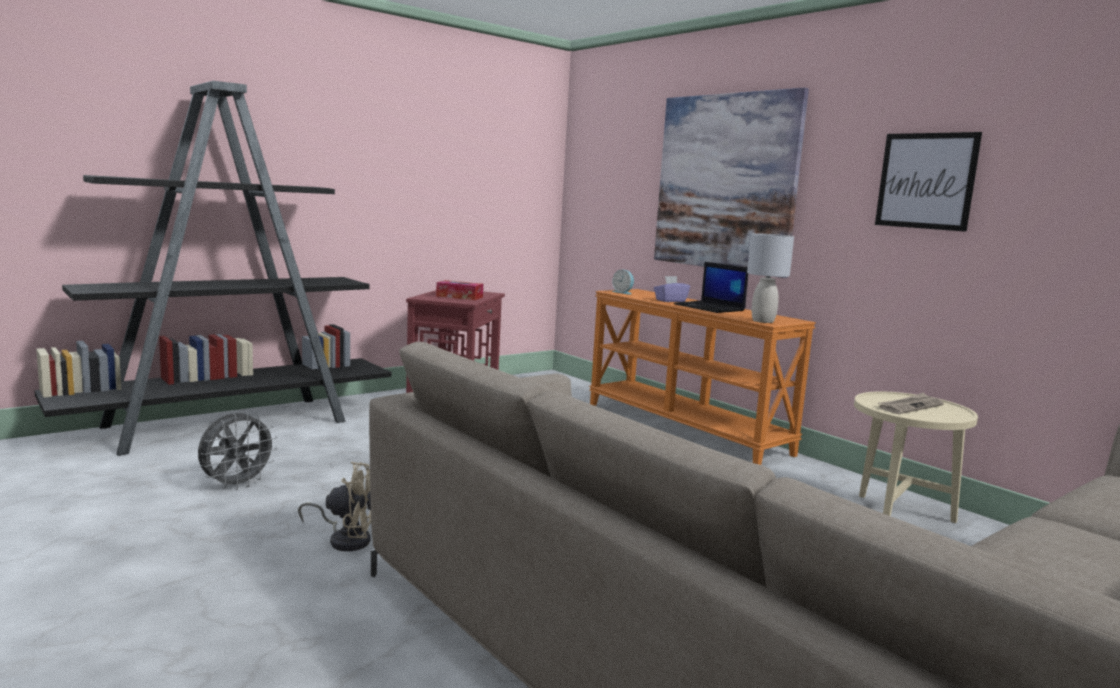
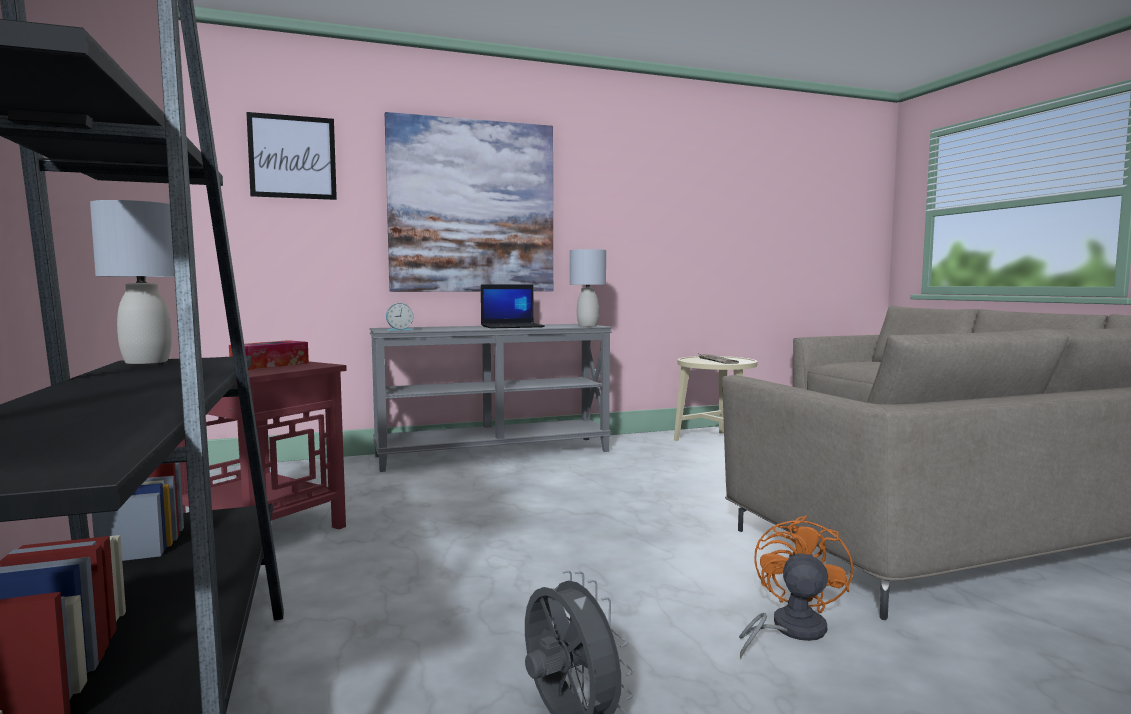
camera: 70 degrees left, 5 degrees down
(335, 278) = (147, 362): none -> grey table lamp
(346, 539) = (789, 630): beige fan -> orange fan
(670, 301) = (465, 328): purple tissue box -> none
(686, 428) = (494, 453): orange console table -> grey console table
(926, 181) = (651, 207): picture -> picture (292, 157)

